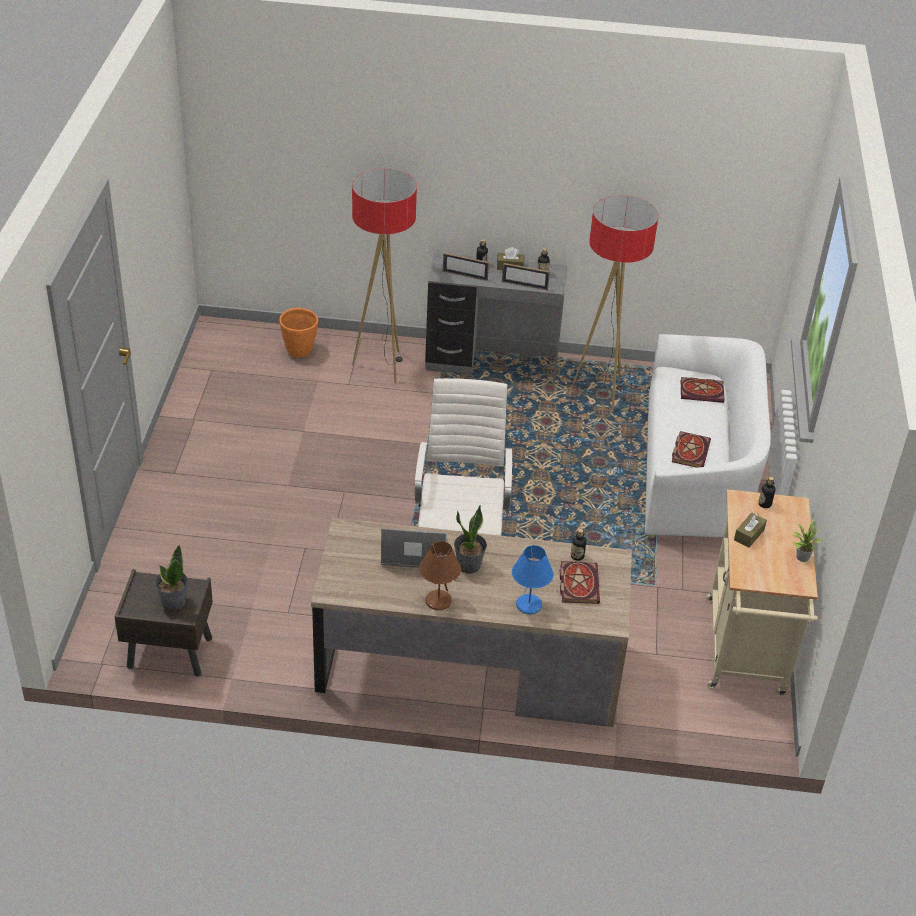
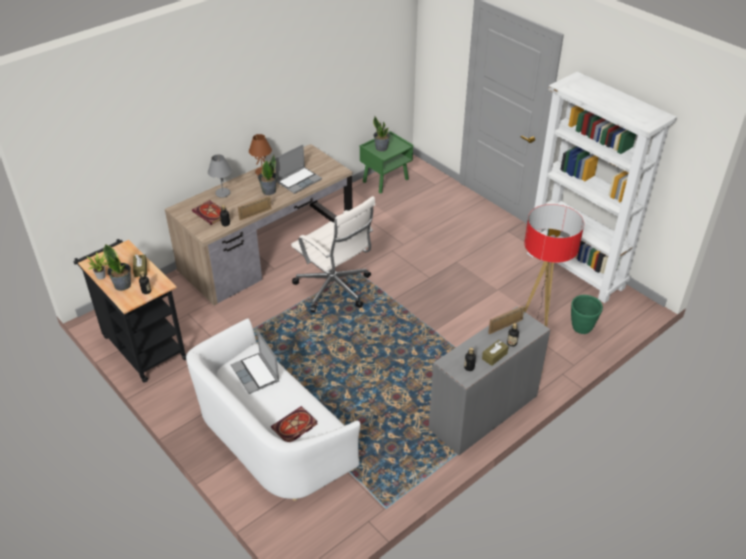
camera: 135 degrees right, 0 degrees up
(168, 653) = (386, 180): brown nightstand -> green nightstand
(200, 390) = (576, 270): none -> white bookcase
(300, 351) = (581, 328): orange planter -> green planter
(524, 285) = (463, 348): picture frame -> picture frame (255, 214)
(529, 606) = (222, 193): blue table lamp -> grey table lamp
(601, 393) = (393, 448): floor lamp -> none
(689, 451) = (256, 374): book -> laptop
(745, 654) = (141, 345): beige cart -> black cart
(785, 529) = (123, 285): none -> potted plant

